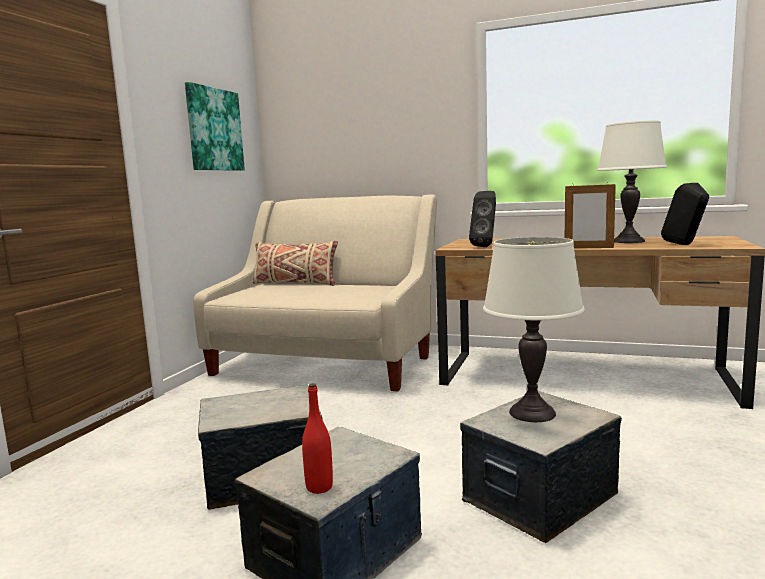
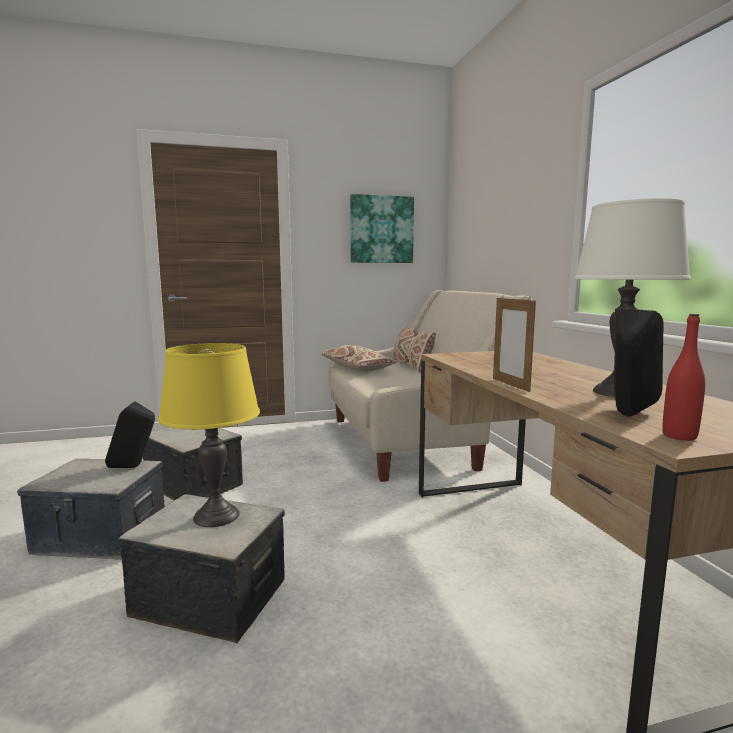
camera: 55 degrees right, 0 degrees up
(260, 296) = (356, 368): none -> beige pillow
(319, 487) = (59, 479): red bottle -> red bottle (679, 436)
(486, 246) = (465, 360): black speaker -> black speaker (134, 467)
(532, 413) = (216, 516): white table lamp -> yellow table lamp

